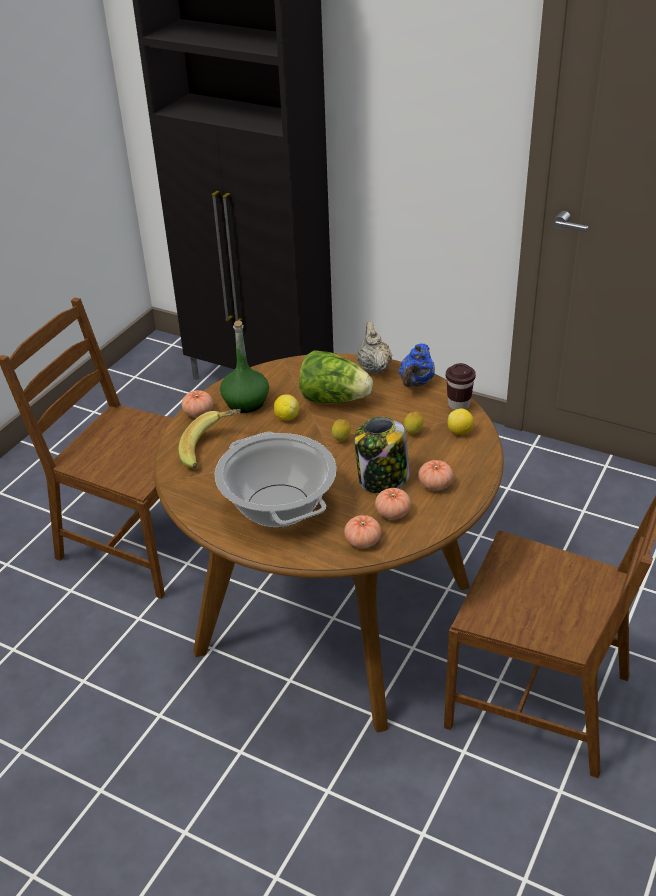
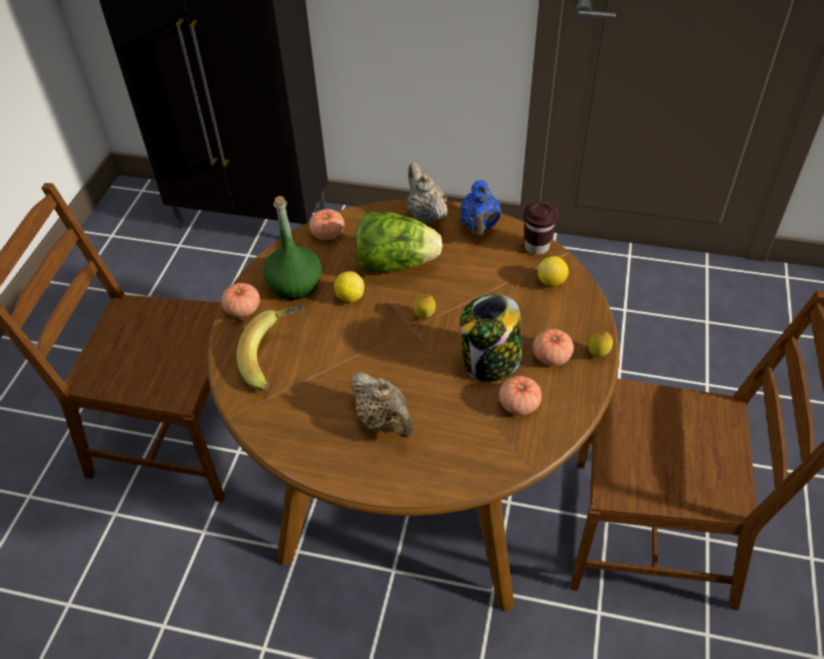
camera: 15 degrees left, 10 degrees up
(279, 506) = (384, 422): cooking pot -> beige teapot
(362, 541) = (499, 450): tomato -> tomato (328, 234)
(413, 433) = (501, 293): lemon -> lemon (598, 354)

